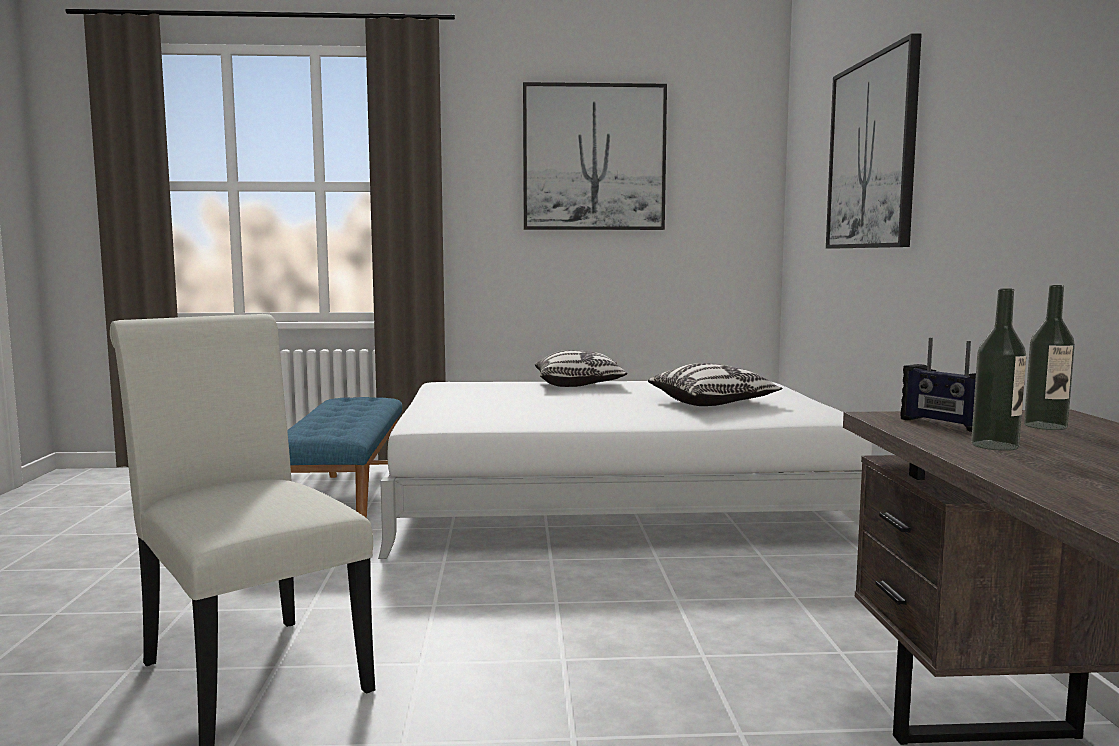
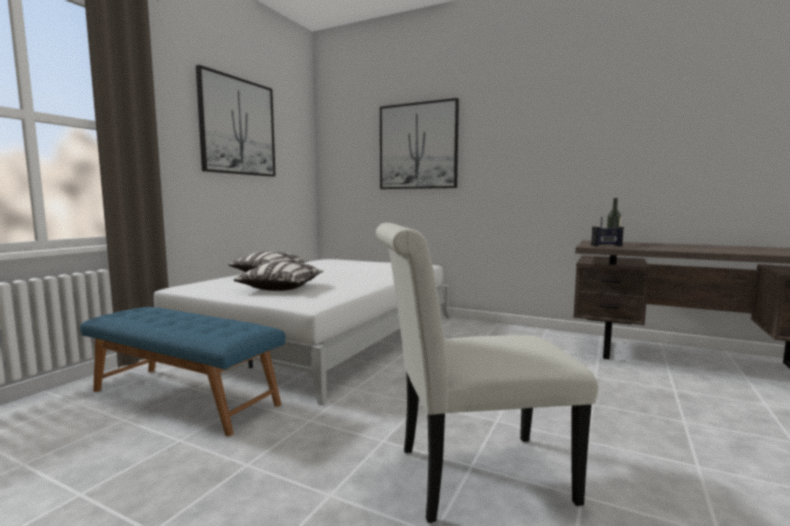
camera: 60 degrees left, 0 degrees up
(713, 403) = (369, 268): pillow -> pillow (281, 287)
(995, 445) = (644, 247): bottle -> none

